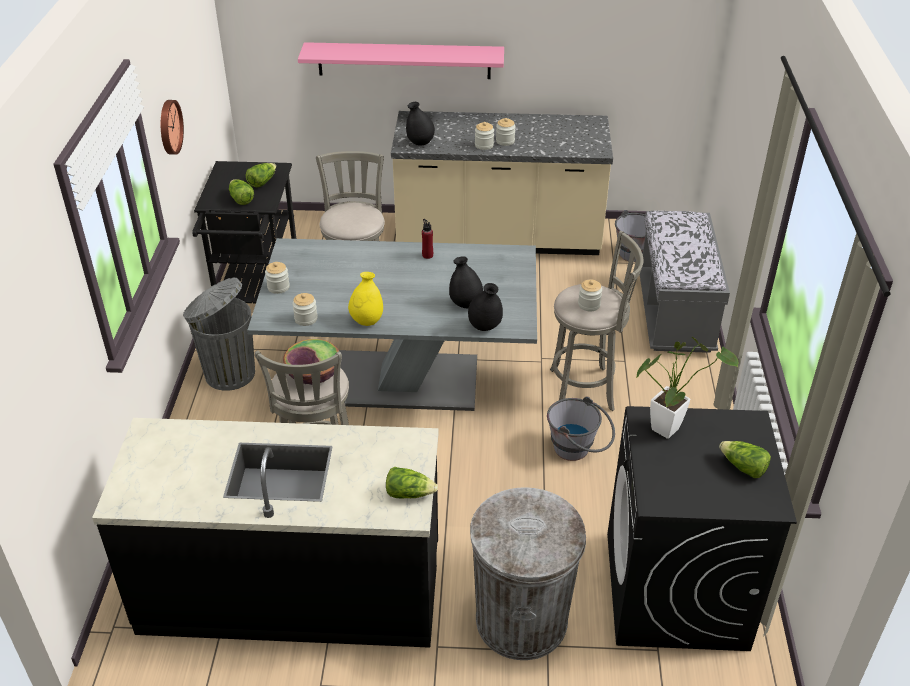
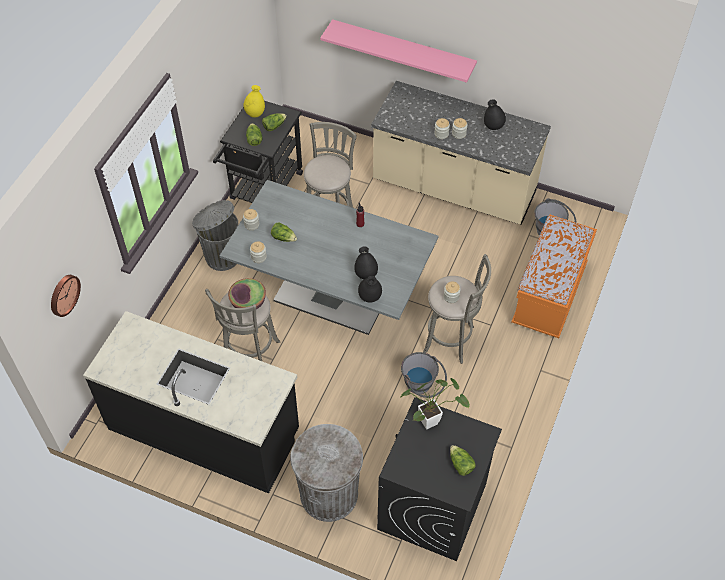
camera: 20 degrees right, 15 degrees up
(169, 127) = (203, 96): wall clock -> wall clock (63, 294)
(367, 321) = (296, 270): yellow vase -> yellow vase (255, 113)
(409, 493) = (260, 415): lettuce -> lettuce (284, 237)
(420, 143) = (396, 119): black vase -> black vase (493, 126)
(675, 314) = (549, 295): grey bench -> orange bench

